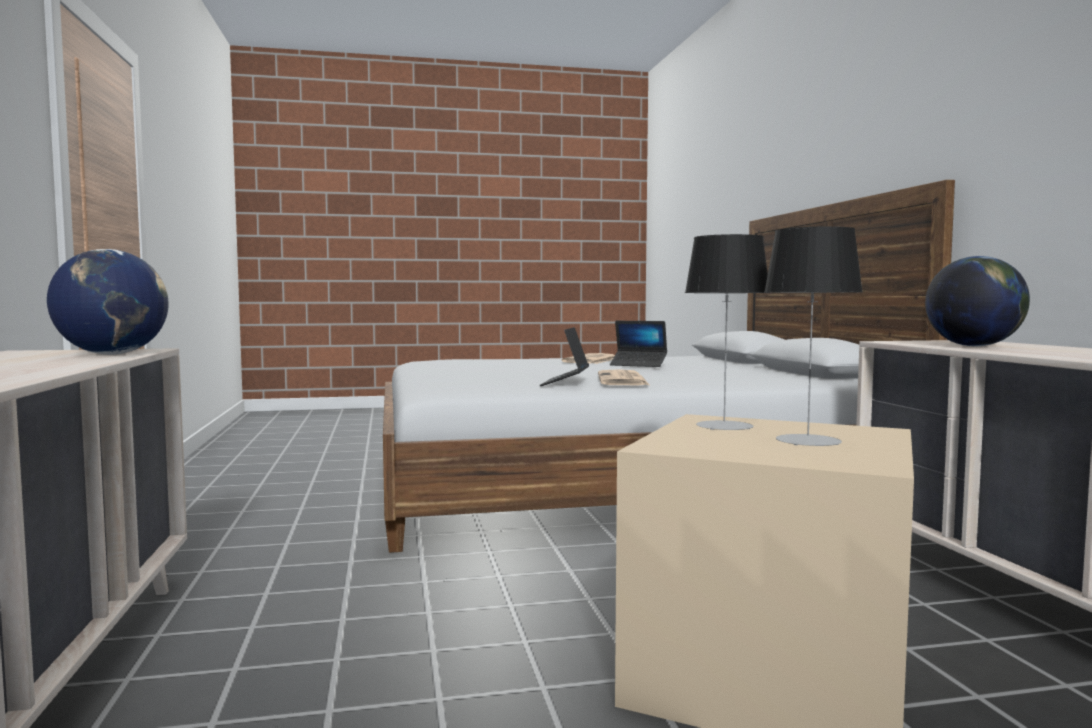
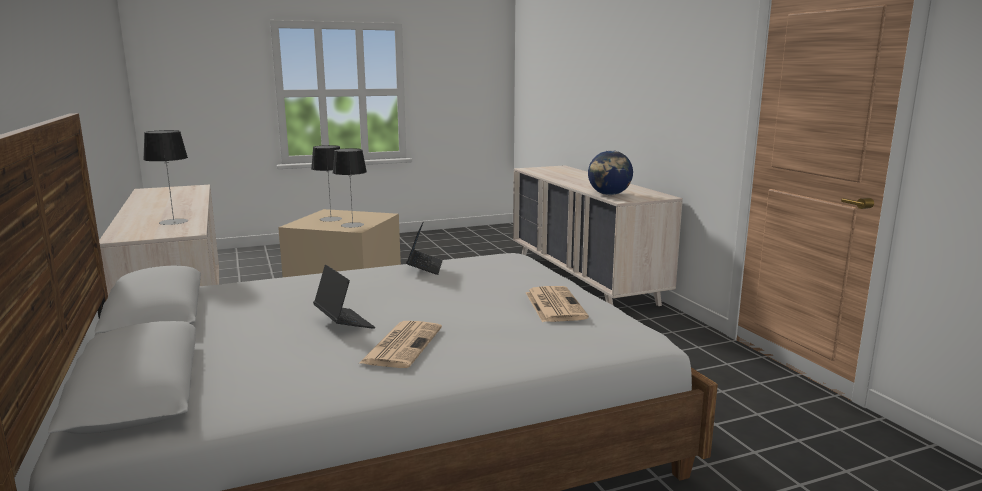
camera: 170 degrees right, 10 degrees up
(623, 380) = (378, 274): newspaper -> newspaper (554, 305)
(638, 365) = (343, 322): laptop -> laptop turned 45 degrees clockwise
(973, 346) = (173, 222): globe -> table lamp

